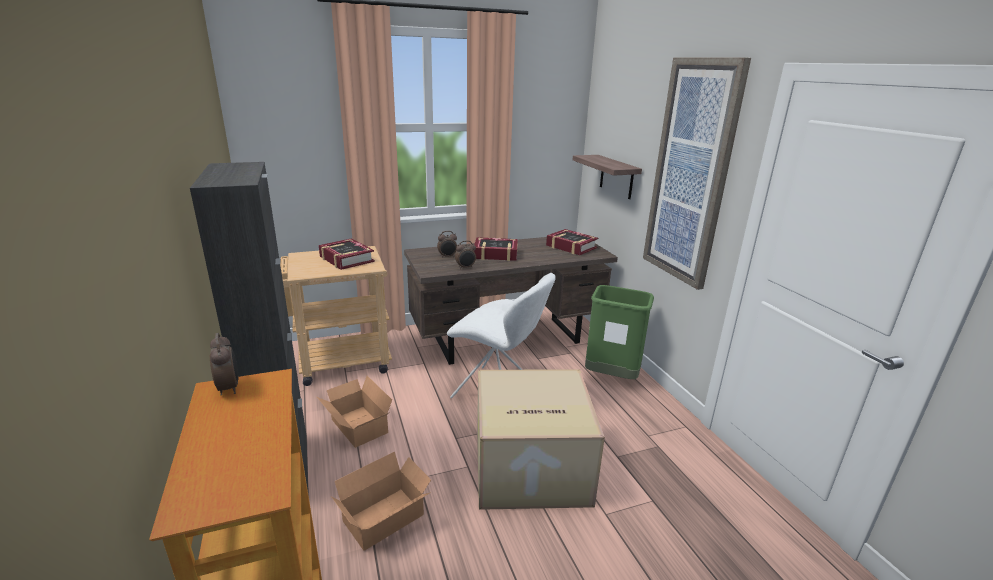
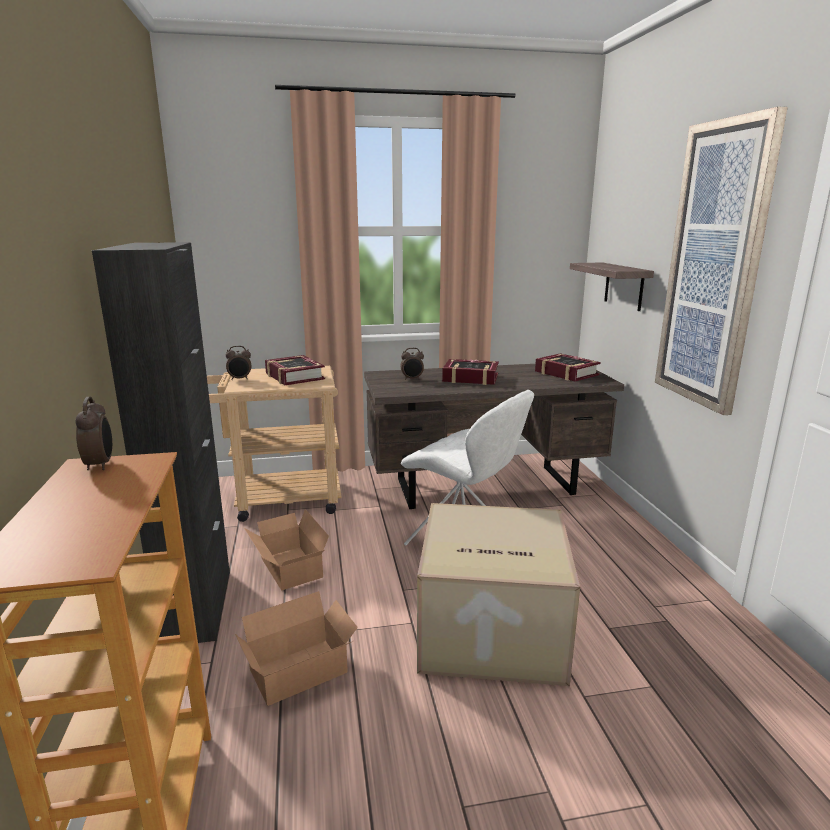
camera: 10 degrees right, 5 degrees down
(465, 267) = (431, 389): alarm clock -> alarm clock (240, 379)
(611, 377) = (613, 535): green trash can -> none

